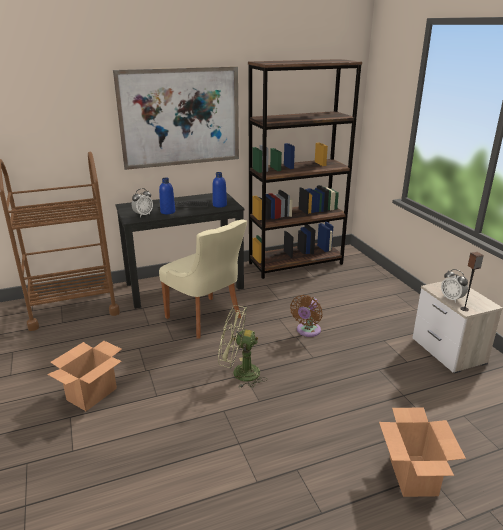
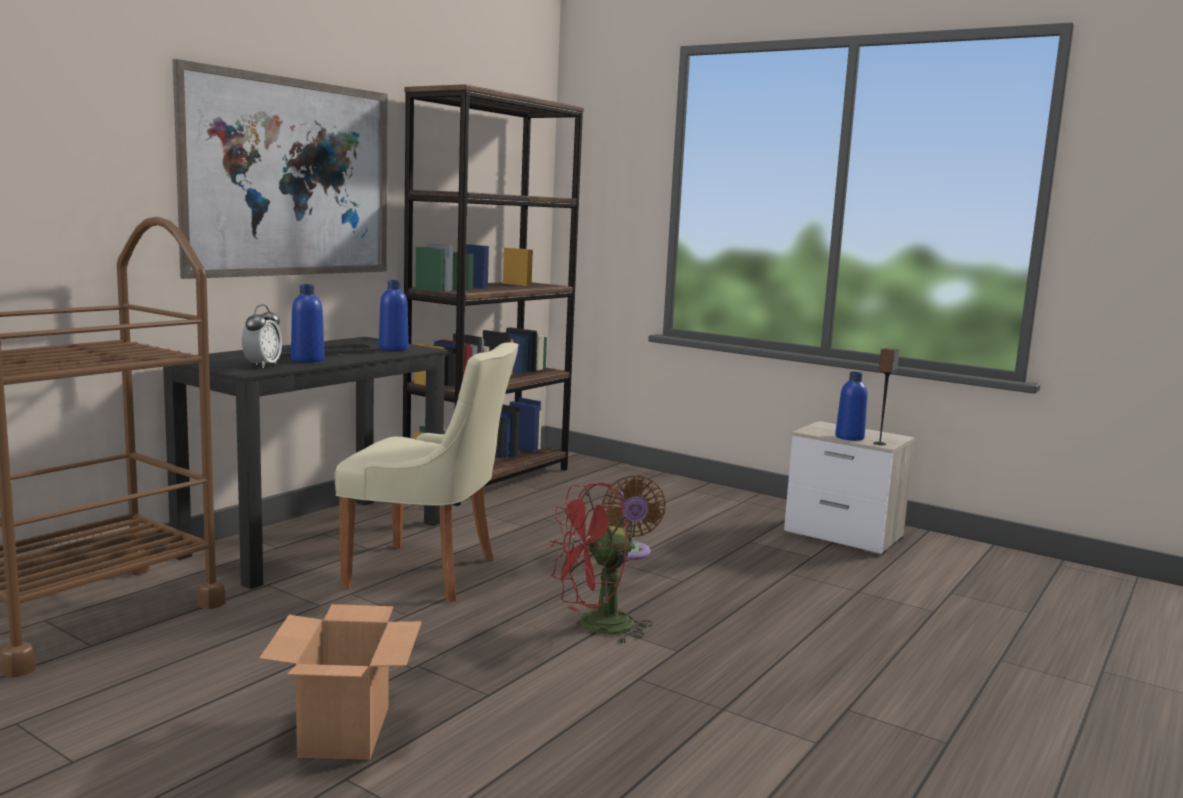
camera: 35 degrees left, 15 degrees down
(239, 373) = (595, 627): green fan -> red fan
(413, 476) = (987, 667): cardboard box -> none
(452, 299) = (849, 437): alarm clock -> blue bottle

